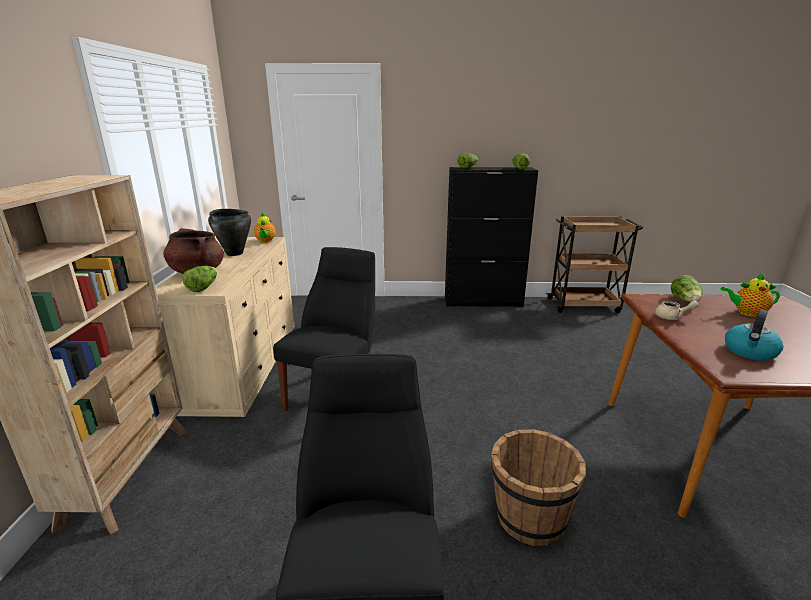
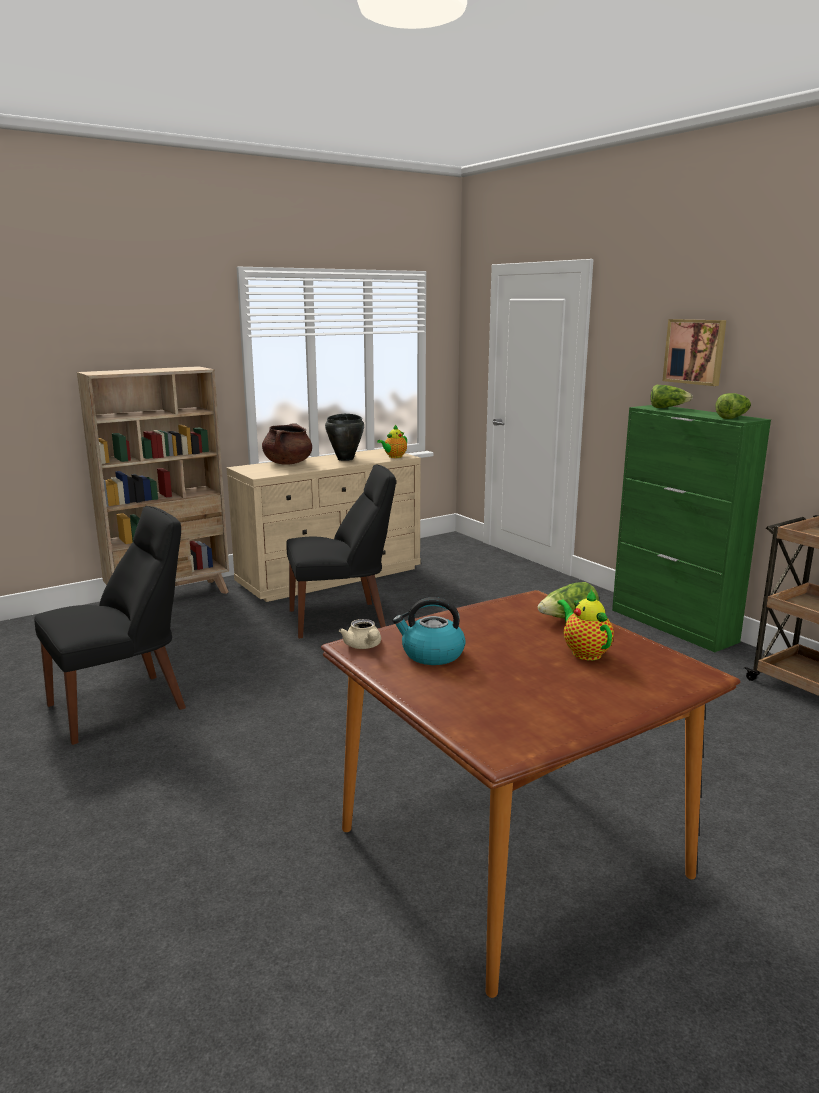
camera: 55 degrees right, 5 degrees down
(203, 287) = (260, 472): lettuce -> none
(476, 129) = (695, 351): none -> picture
(483, 301) = (673, 626): black cabinet -> green cabinet
(529, 517) = (261, 745): brown bucket -> none
(672, 317) = (488, 616): beige teapot -> beige teapot (363, 646)

